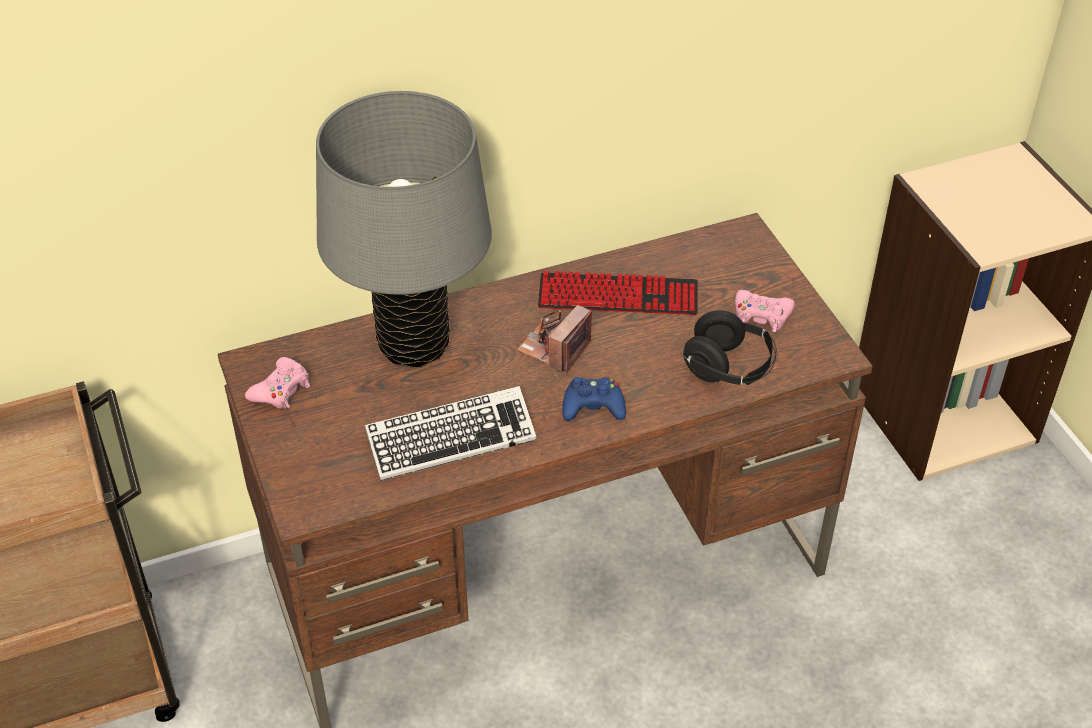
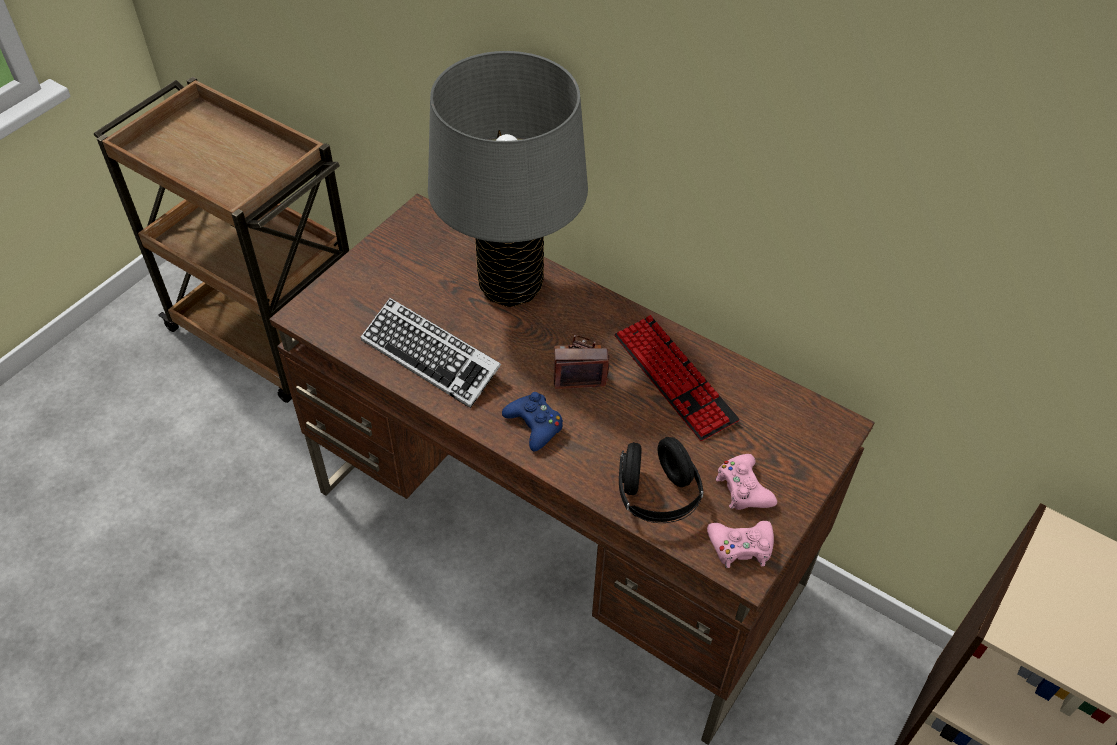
camera: 55 degrees right, 5 degrees up
(281, 390) = (407, 242): pink game controller -> pink game controller (741, 547)

